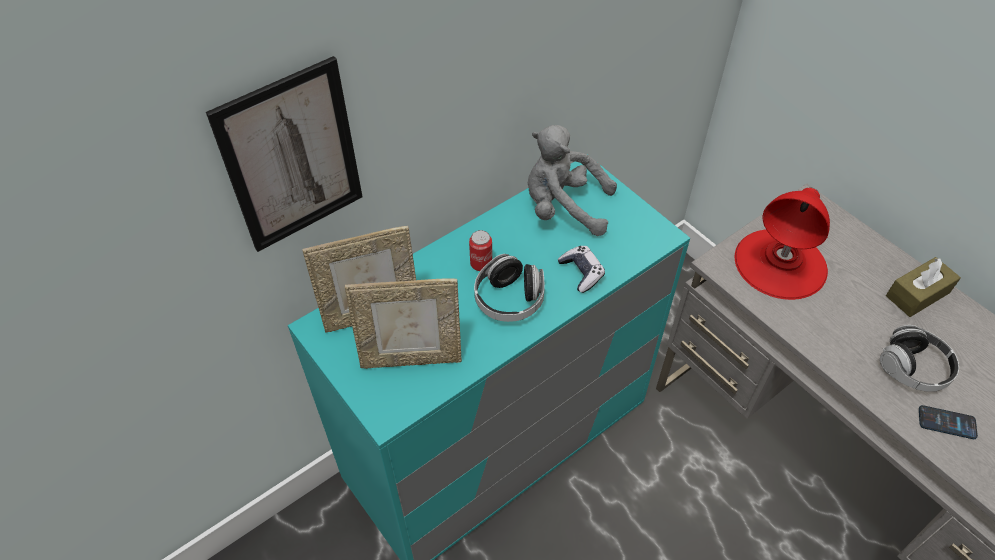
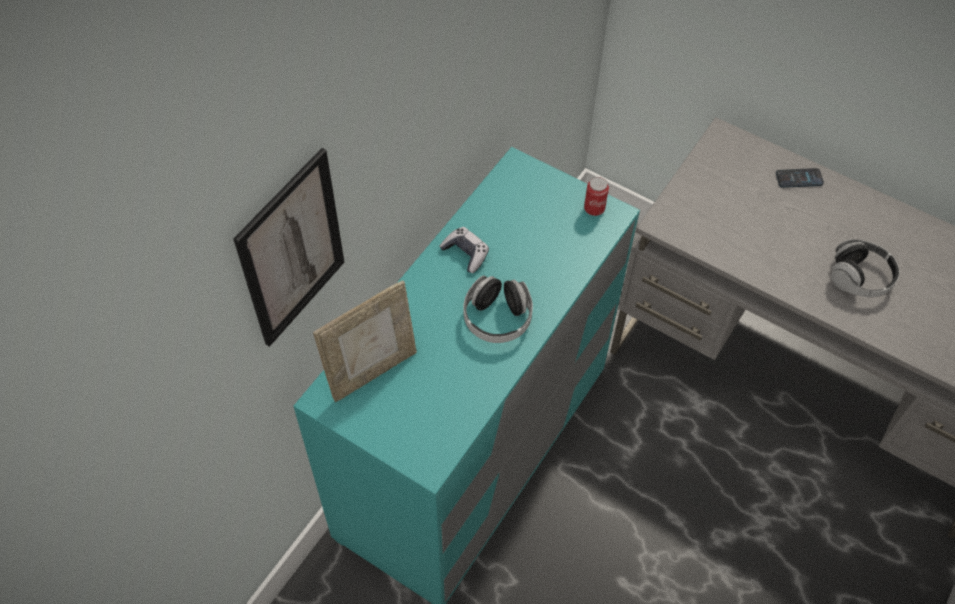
camera: 20 degrees left, 5 degrees up
(411, 358) = (429, 402): picture frame -> none
(481, 264) = (455, 290): can -> can (594, 208)
(563, 208) = (511, 210): grey plush toy -> none
(581, 273) = (553, 273): game controller -> game controller (465, 253)
(781, 263) = (717, 207): red table lamp -> none
(917, 294) = (844, 205): brown tissue box -> none
(946, 422) = (900, 319): phone -> phone (799, 178)

